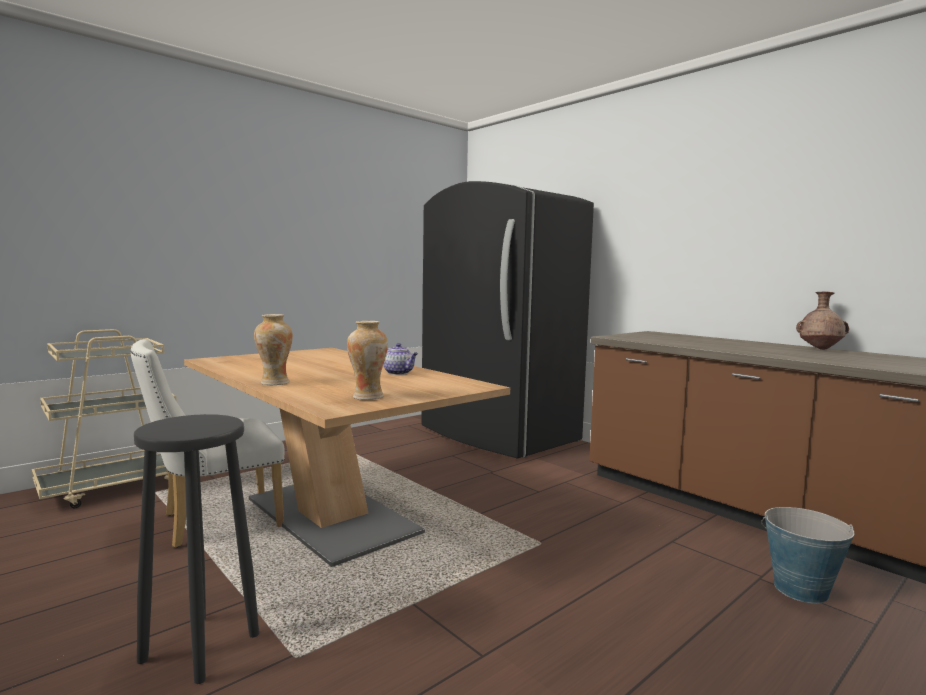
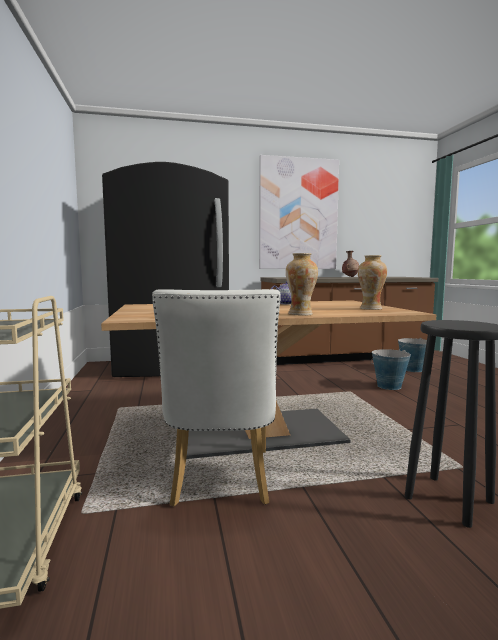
camera: 60 degrees left, 0 degrees up
(623, 573) = (389, 386): none -> bucket
(724, 220) = (298, 214): none -> picture

